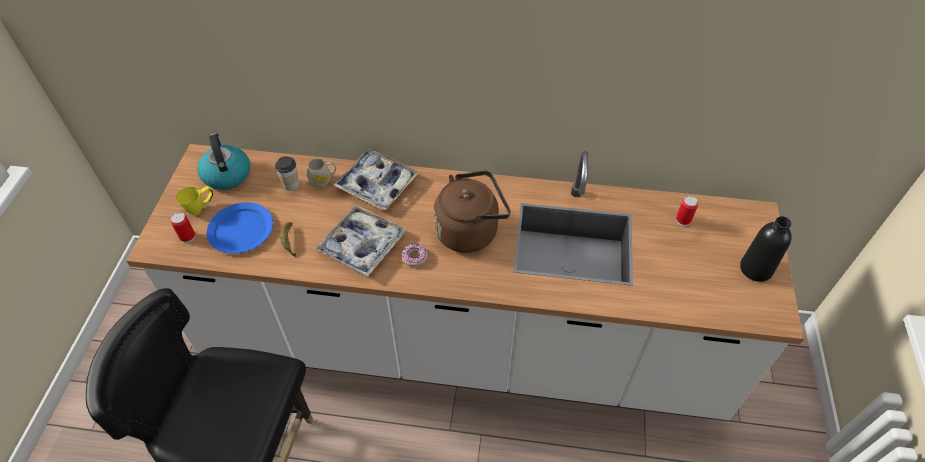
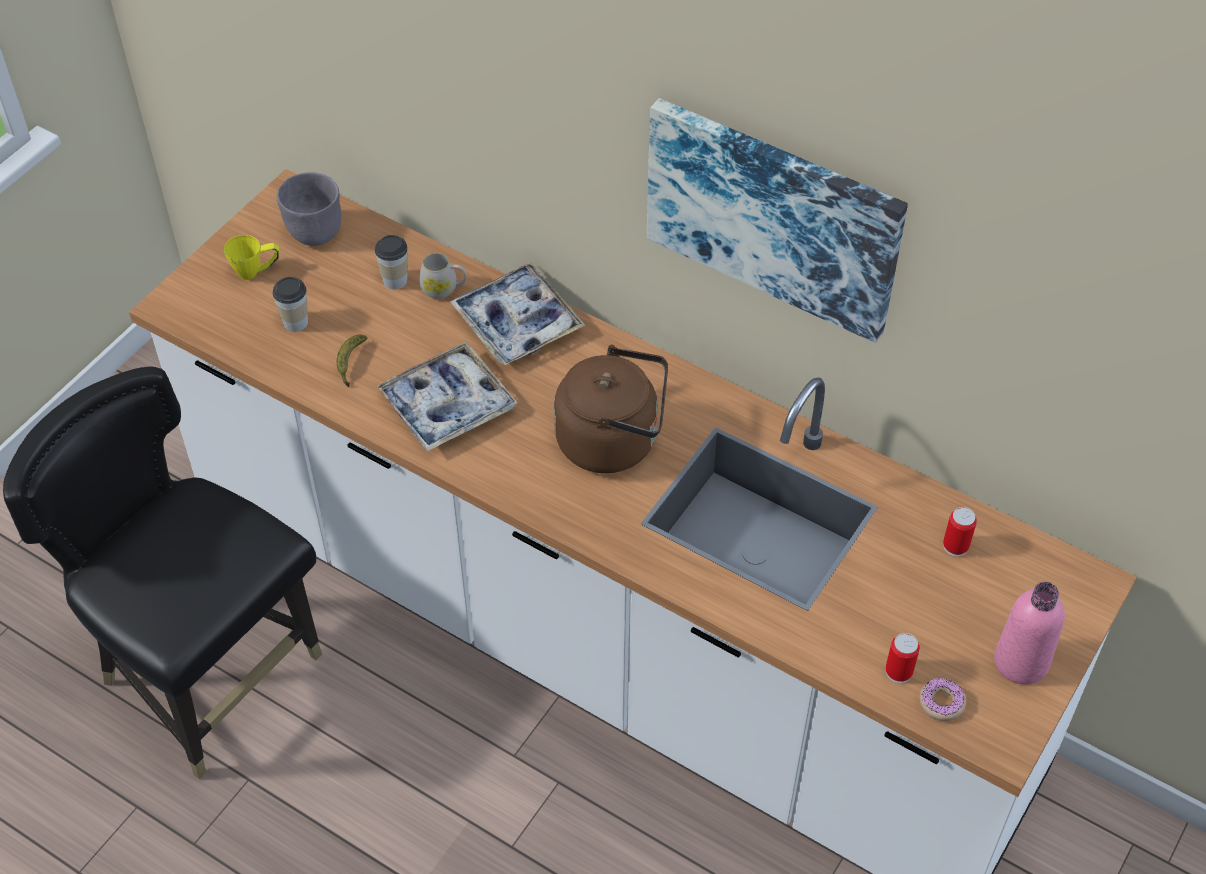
camera: 25 degrees right, 0 degrees up
(187, 237) = (220, 307): can -> can (898, 671)
(226, 174) = (314, 233): kettle -> grey bowl
(241, 229) = (295, 322): blue plate -> cup
(414, 257) = (511, 450): donut -> donut (941, 703)
(539, 60) = (774, 215): none -> picture
(756, 269) = (1021, 662): black bottle -> pink bottle

